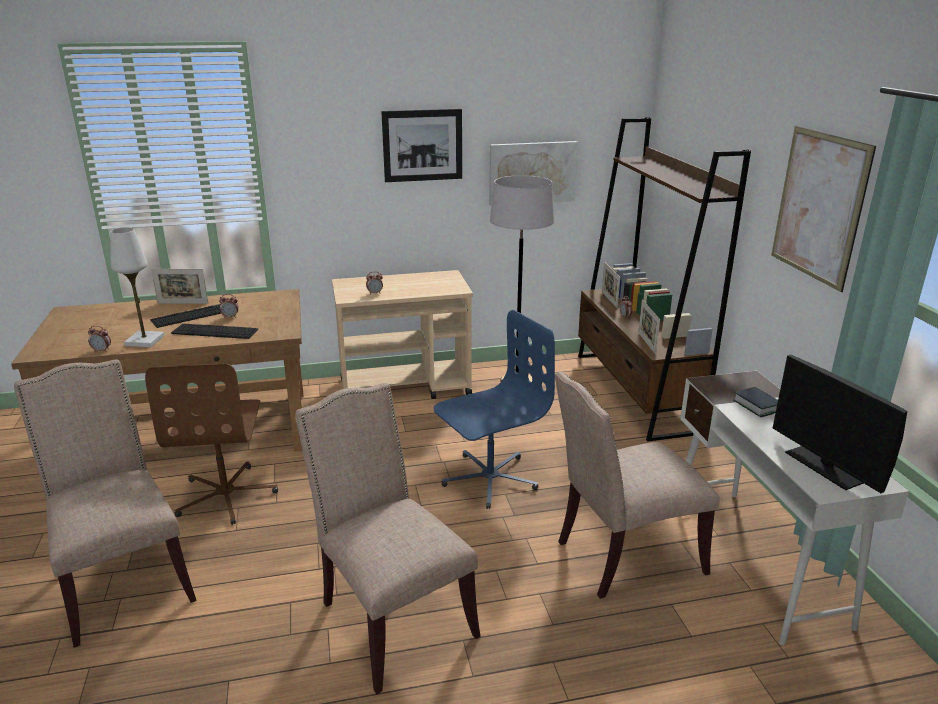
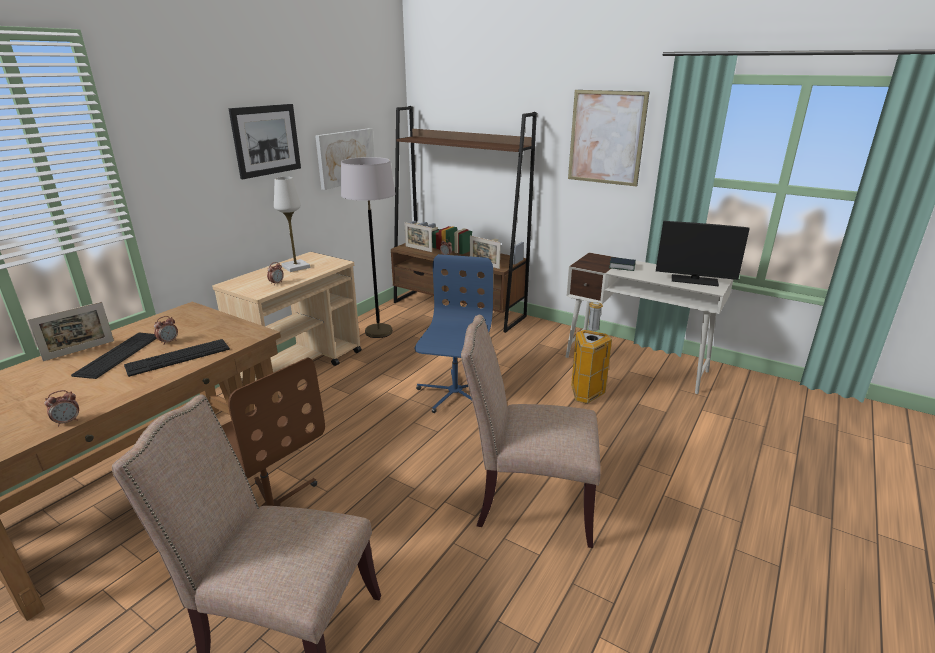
camera: 45 degrees left, 0 degrees up
(144, 341) = (107, 393): white table lamp -> white table lamp (295, 267)
(623, 557) = (585, 394): beige chair -> trash can

